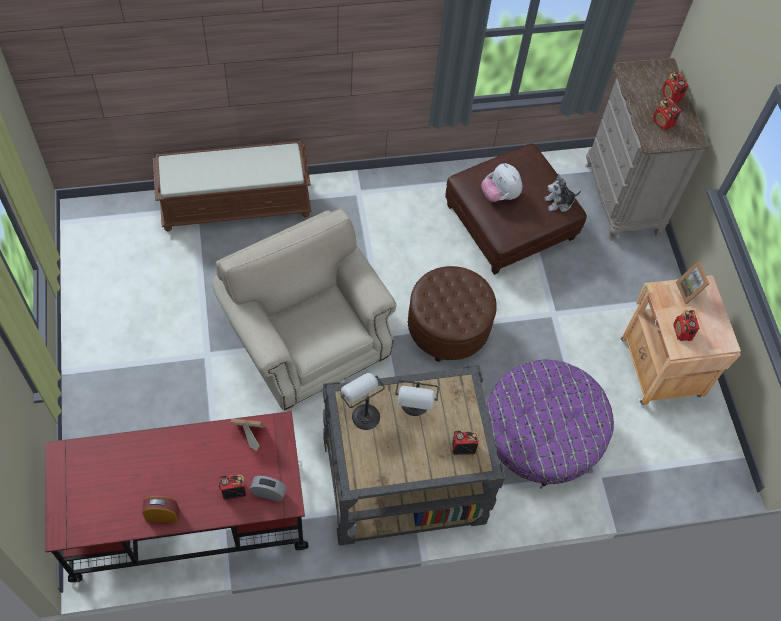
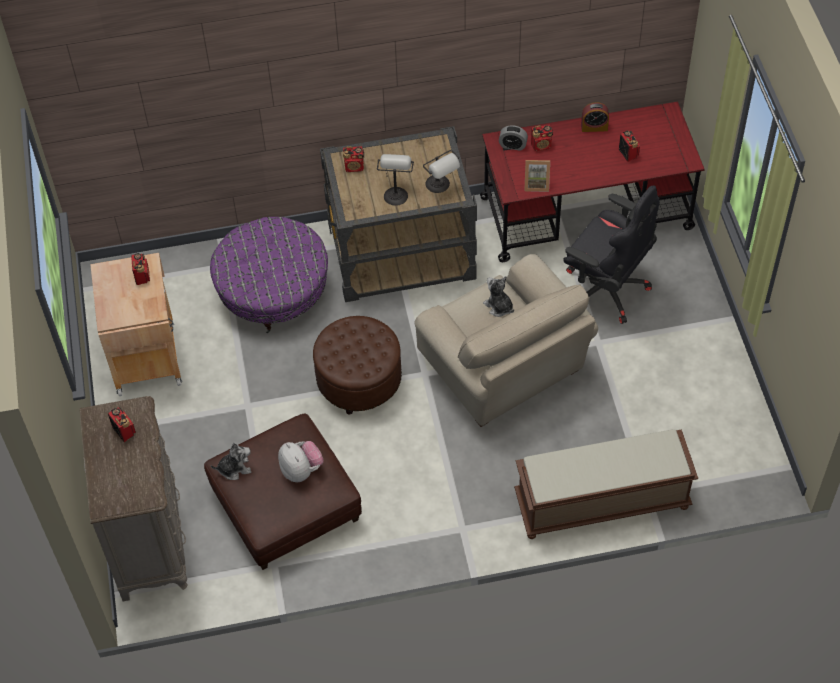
camera: 175 degrees left, 5 degrees down
(187, 415) = (605, 289): none -> black office chair
(307, 332) = (499, 306): none -> plush toy
(671, 96) = (106, 465): radio -> radio (628, 153)
(690, 291) = (125, 314): picture frame -> none

